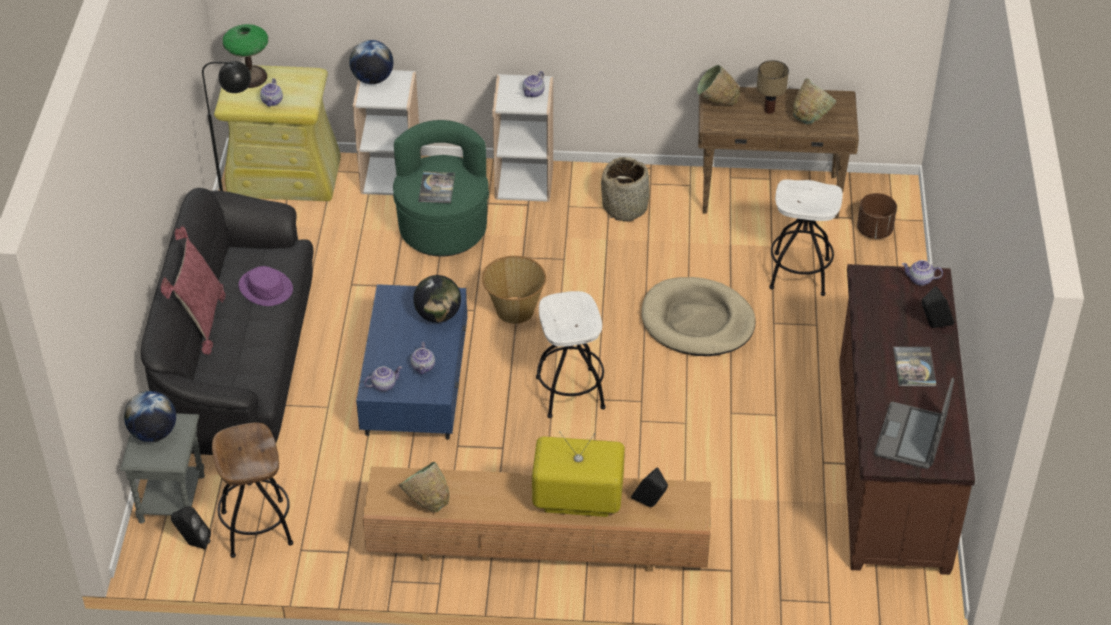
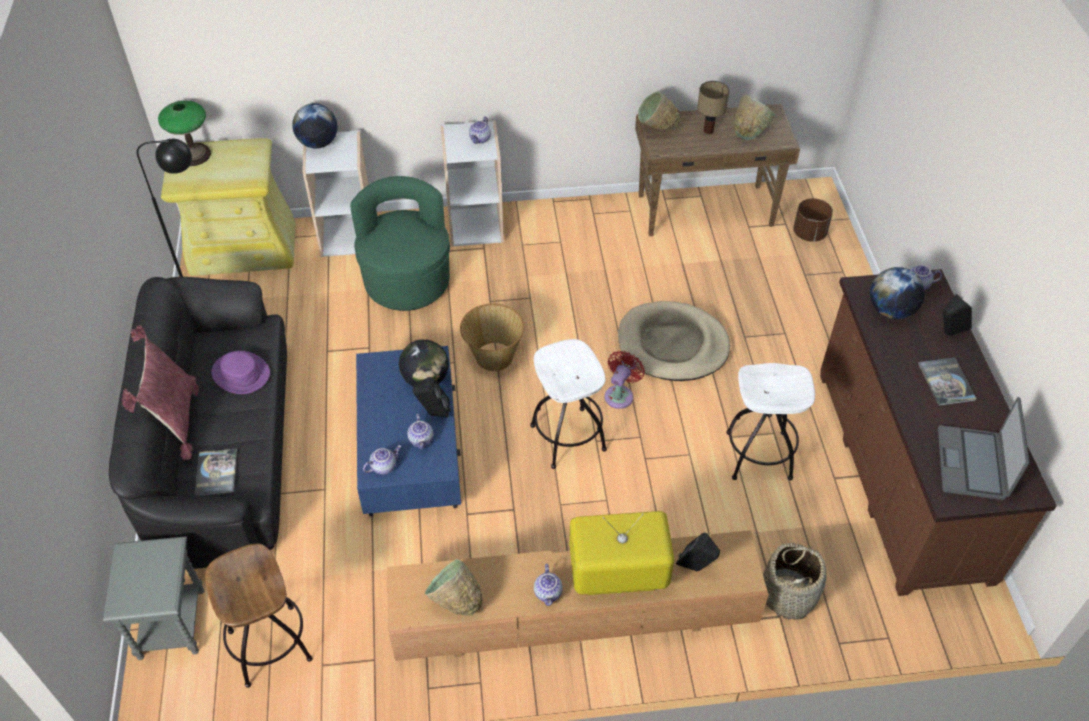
camera: 10 degrees left, 5 degrees up
(154, 433) = (137, 568): globe -> globe (891, 311)
(193, 543) = (202, 676): black speaker -> black speaker (433, 414)
(272, 101) = (220, 177): teapot -> teapot (548, 593)
(437, 188) = (399, 245): book -> book (216, 472)
(625, 207) = (576, 239): basket -> basket (788, 594)
(632, 360) = (620, 394): none -> red fan
(799, 273) = (753, 284): white stool -> white stool (758, 455)

